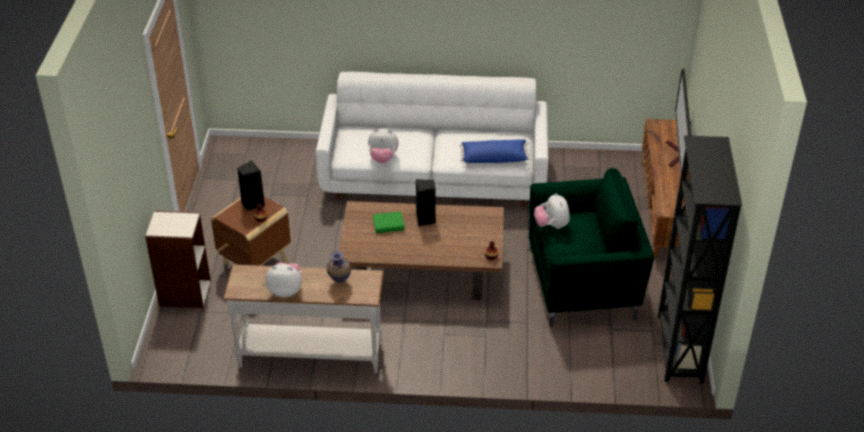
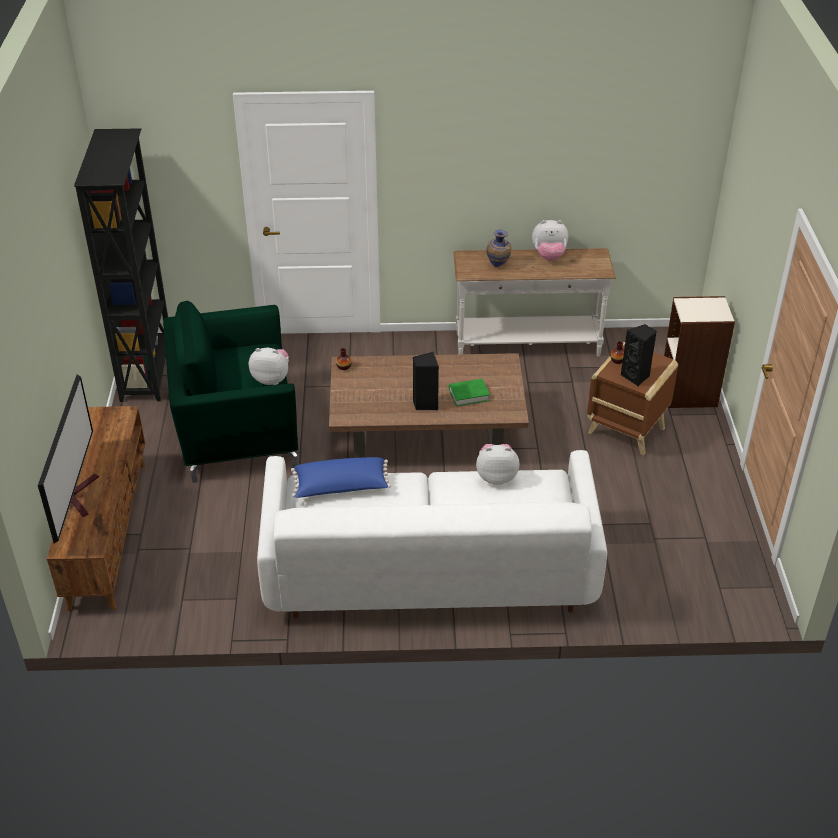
camera: 175 degrees right, 0 degrees up
(551, 225) = (271, 379): plush toy -> plush toy turned 60 degrees counterclockwise

